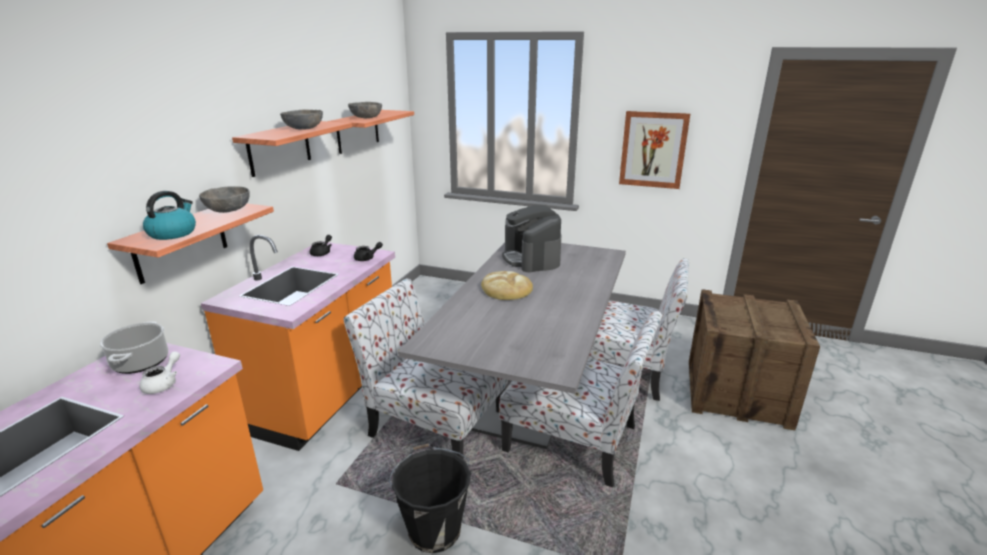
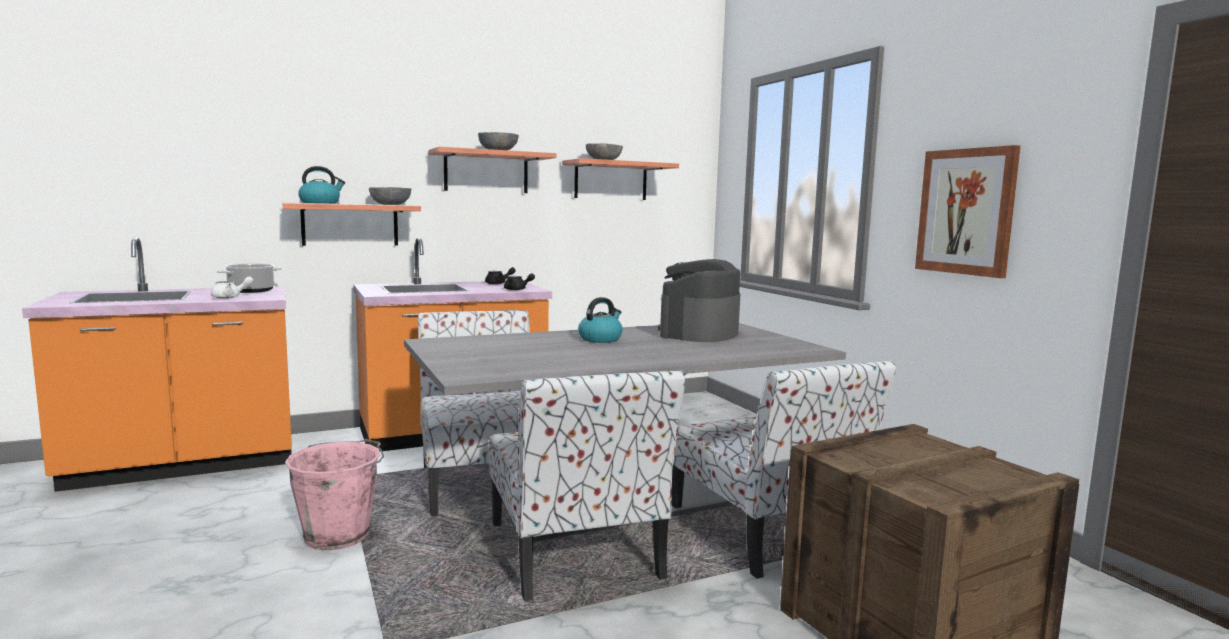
camera: 45 degrees right, 15 degrees down
(434, 528) = (339, 535): black bucket -> pink bucket
(506, 289) = (600, 339): bread -> kettle

